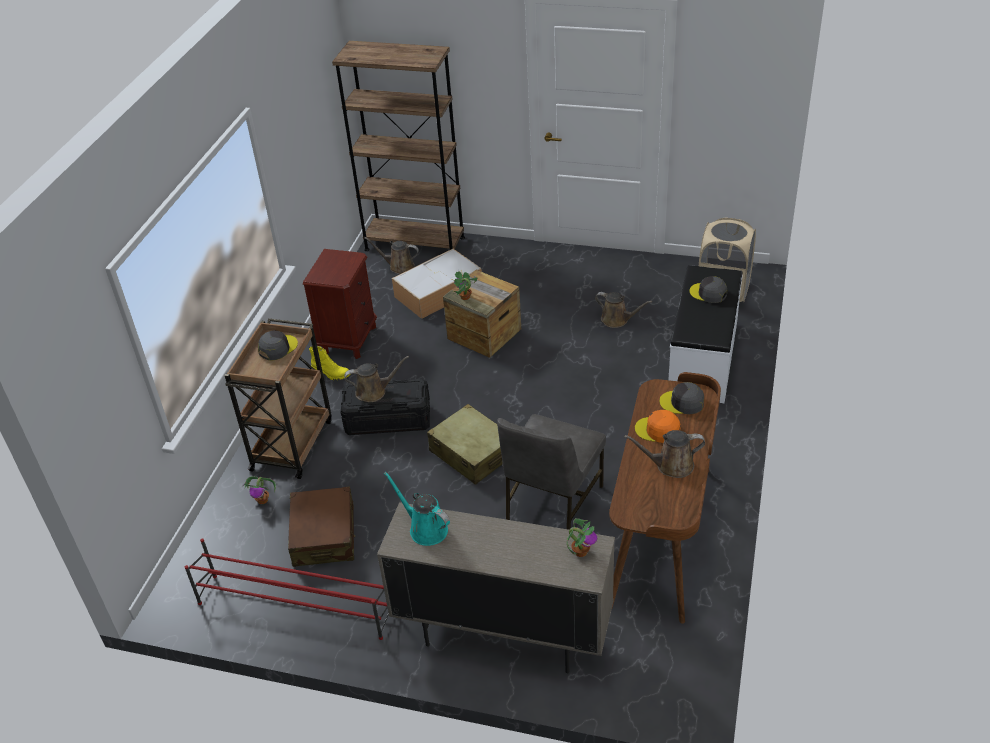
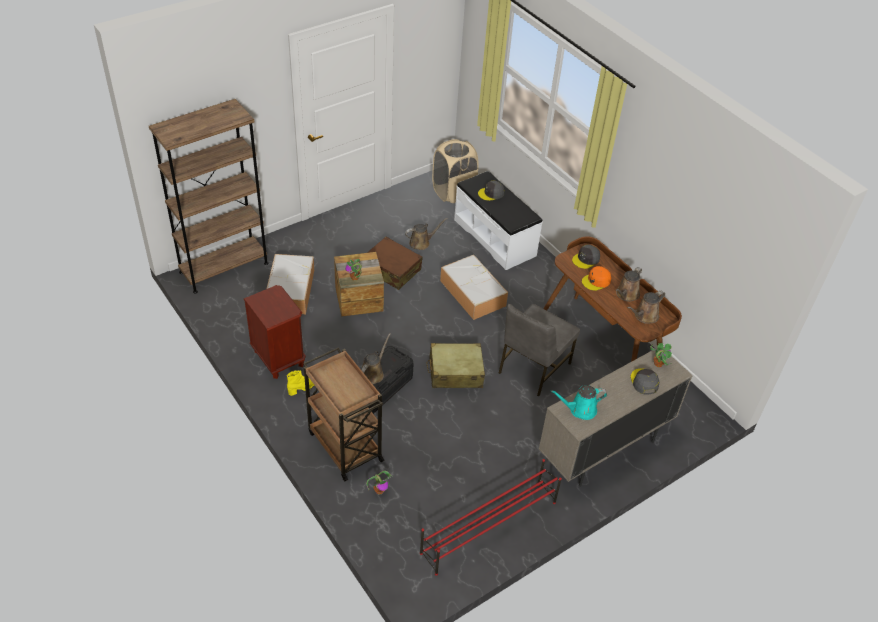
camera: 55 degrees left, 5 degrees up
(277, 348) = (338, 377): grey cap -> grey cap (644, 382)
(324, 536) = (446, 479): brown suitcase -> brown suitcase (391, 270)
(399, 266) = (237, 289): brown watering can -> brown watering can (644, 316)
(552, 504) = (532, 368): grey chair -> grey chair turned 60 degrees clockwise
(598, 394) = (472, 292): none -> storage box

